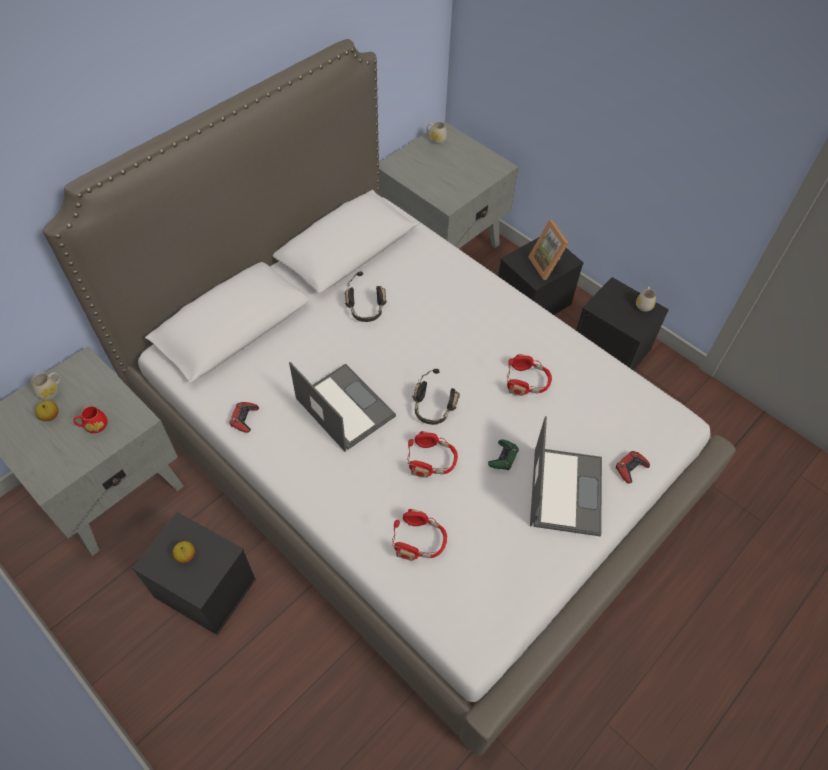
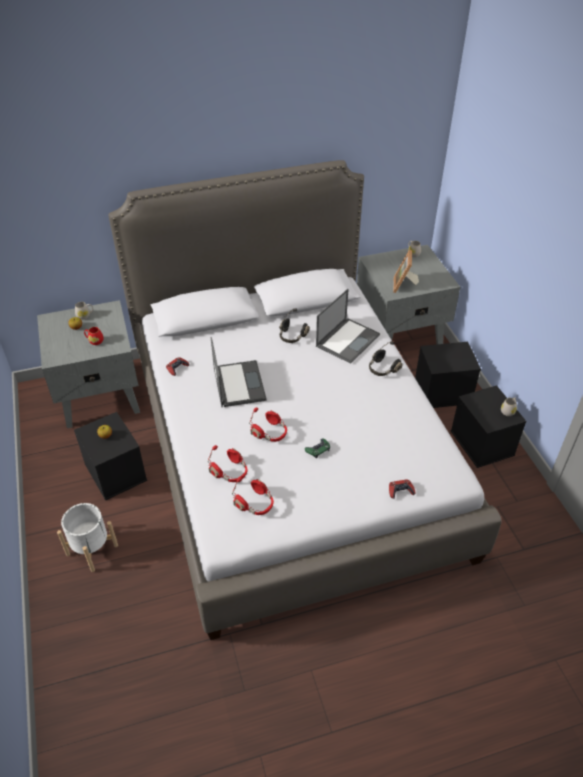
camera: 30 degrees right, 10 degrees down
(244, 715) = (92, 550): none -> white planter
(433, 409) = (293, 405): black headphones -> black headphones (382, 369)
(527, 382) = (367, 414): red headphones -> red headphones (255, 504)
(548, 265) = (452, 361): picture frame -> picture frame (404, 285)
(565, 490) = (345, 484): laptop -> laptop (348, 340)

